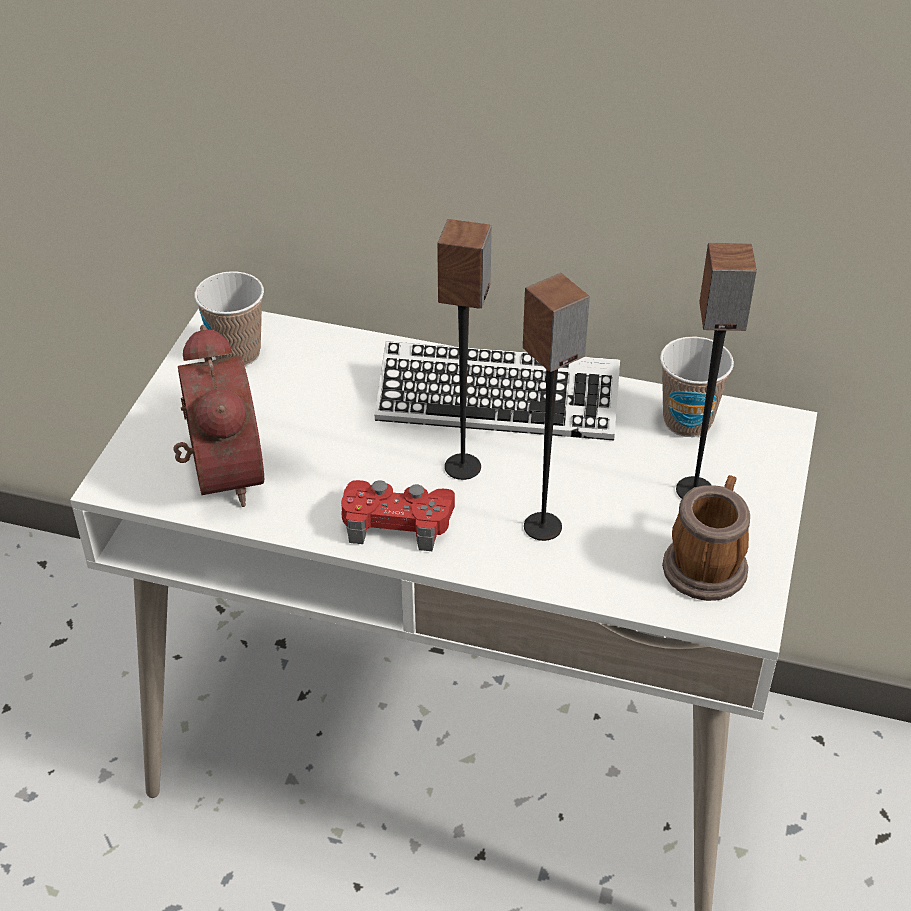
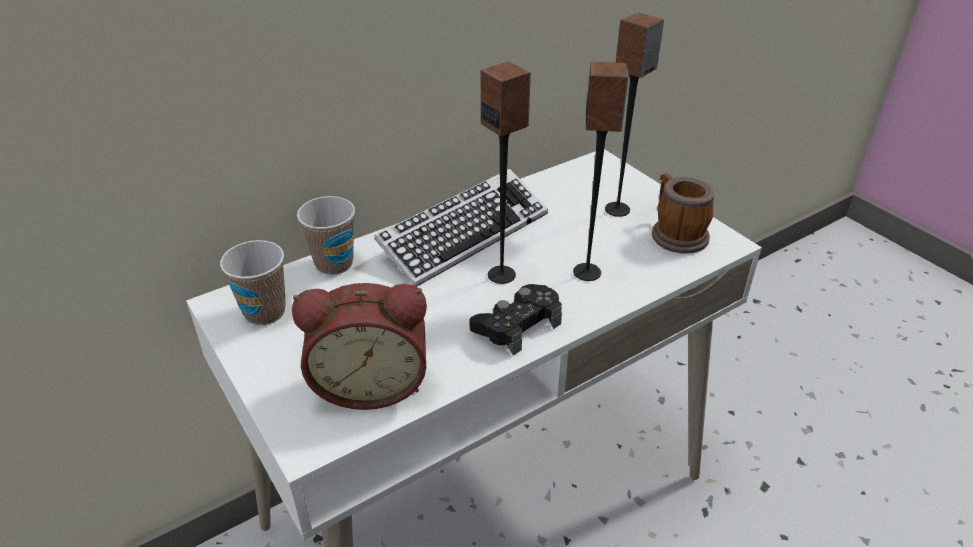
camera: 50 degrees left, 5 degrees down
(219, 474) = (371, 383): alarm clock -> alarm clock turned 150 degrees clockwise
(397, 521) = (517, 325): red game controller -> black game controller
(687, 421) = (563, 184): cup -> cup (334, 264)

